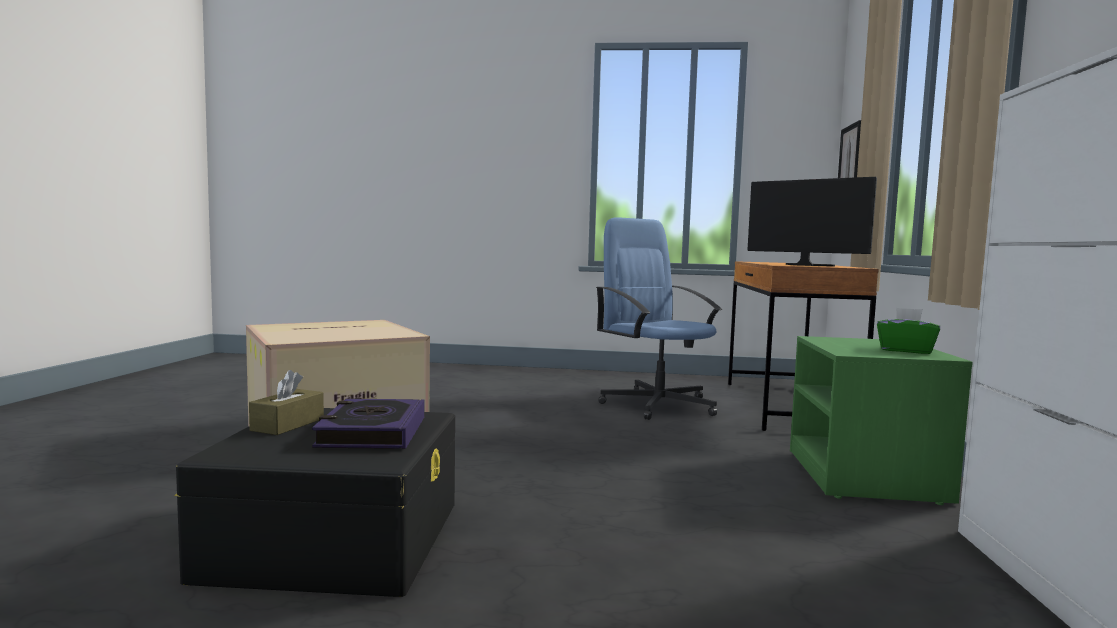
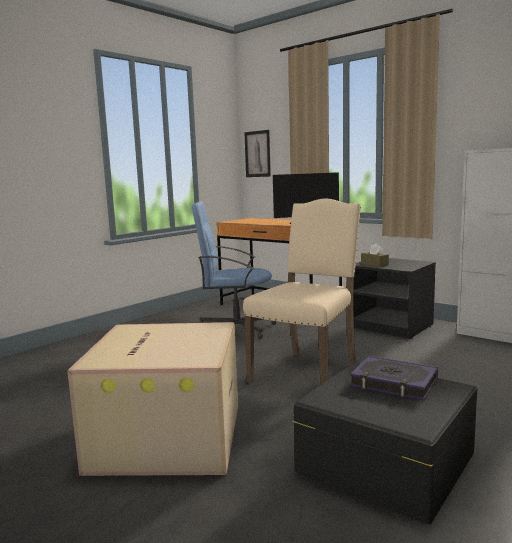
camera: 55 degrees left, 5 degrees up
(288, 424) = (356, 404): brown tissue box -> brown tissue box (374, 264)
(571, 458) = (307, 372): none -> beige chair
(867, 477) = (392, 326): green nightstand -> black nightstand
(905, 350) = (405, 262): green tissue box -> none

